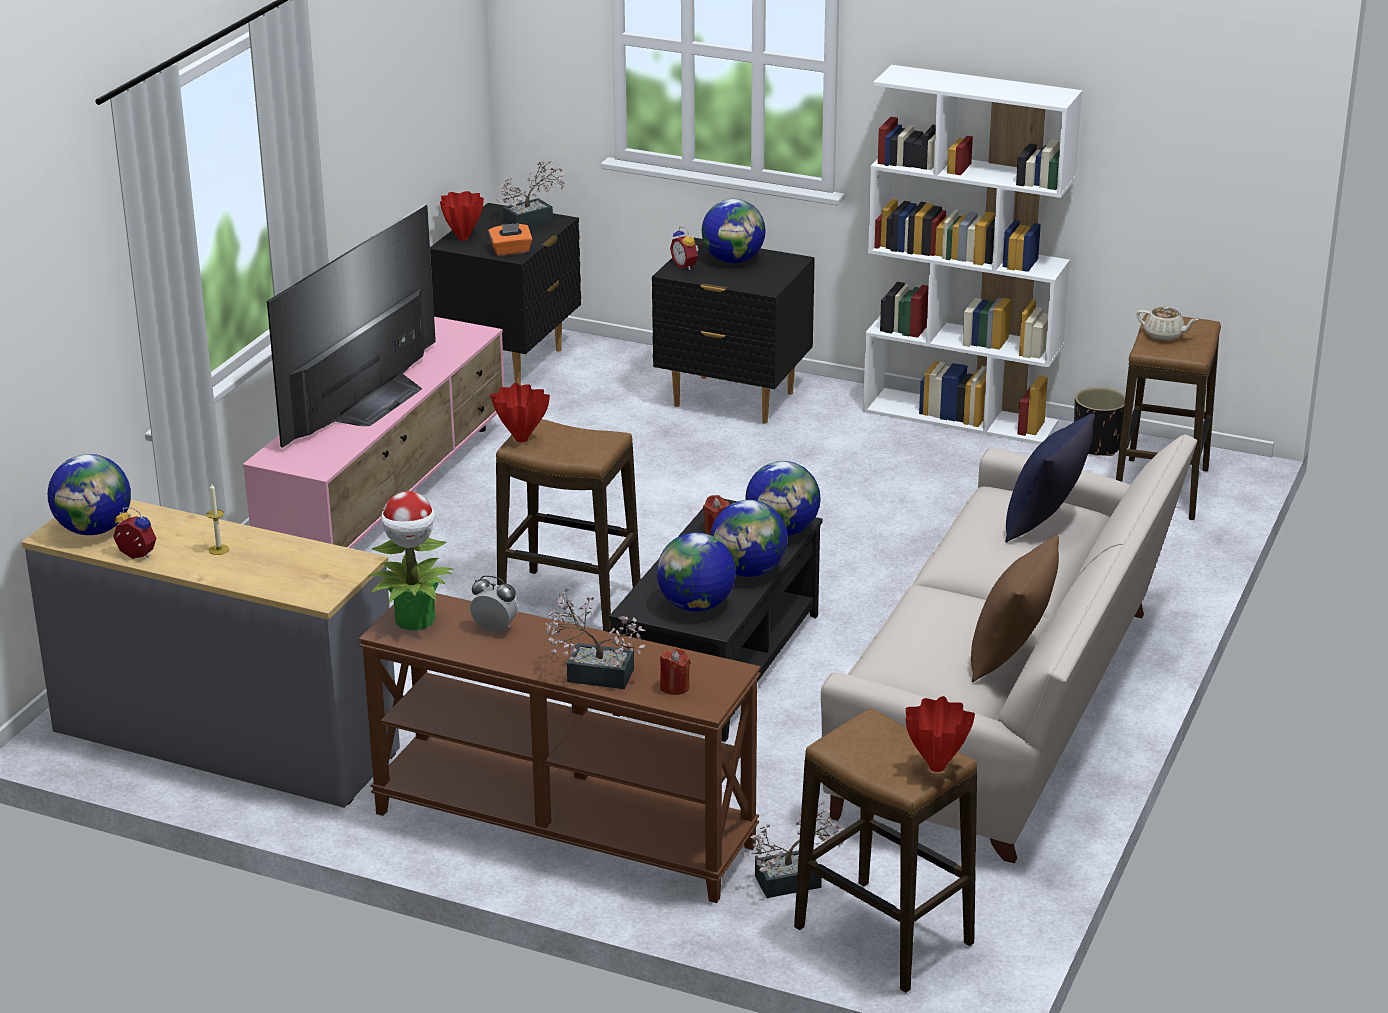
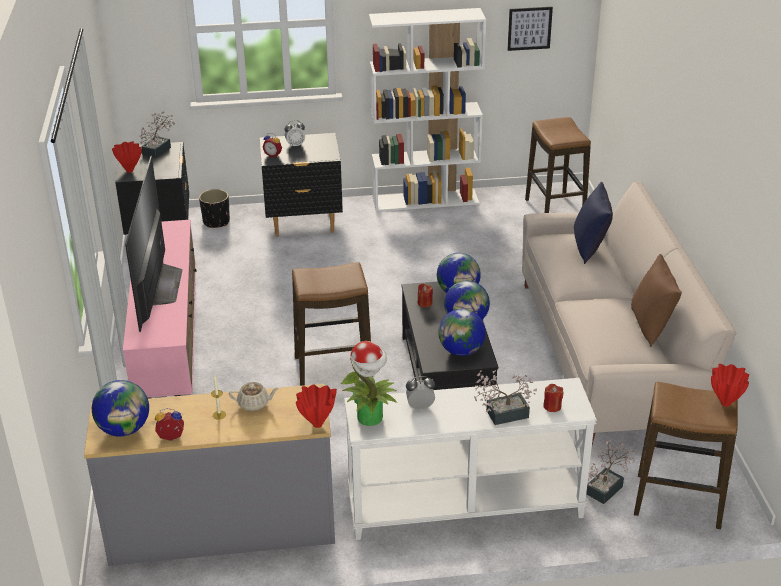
camera: 30 degrees left, 5 degrees up
(511, 251) = (166, 171): orange tissue box -> none
(520, 439) = (304, 284): red vase -> red vase (317, 425)
(561, 830) = (464, 508): brown console table -> white console table
(733, 260) = (295, 145): globe -> alarm clock
(1097, 446) = (504, 197): black planter -> black planter (216, 222)
(1164, 335) = (555, 130): beige teapot -> beige teapot (254, 404)
(1174, 145) = (529, 28): none -> picture

